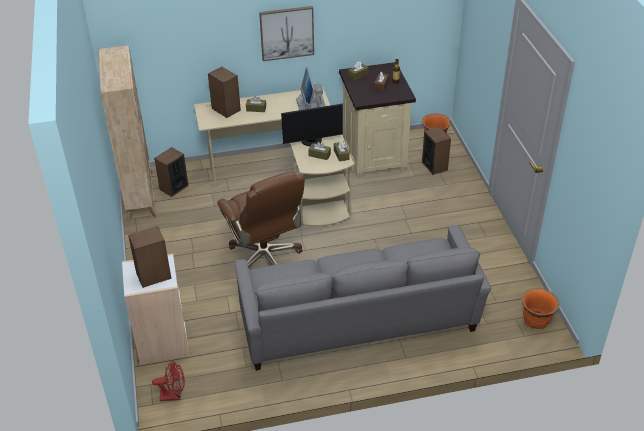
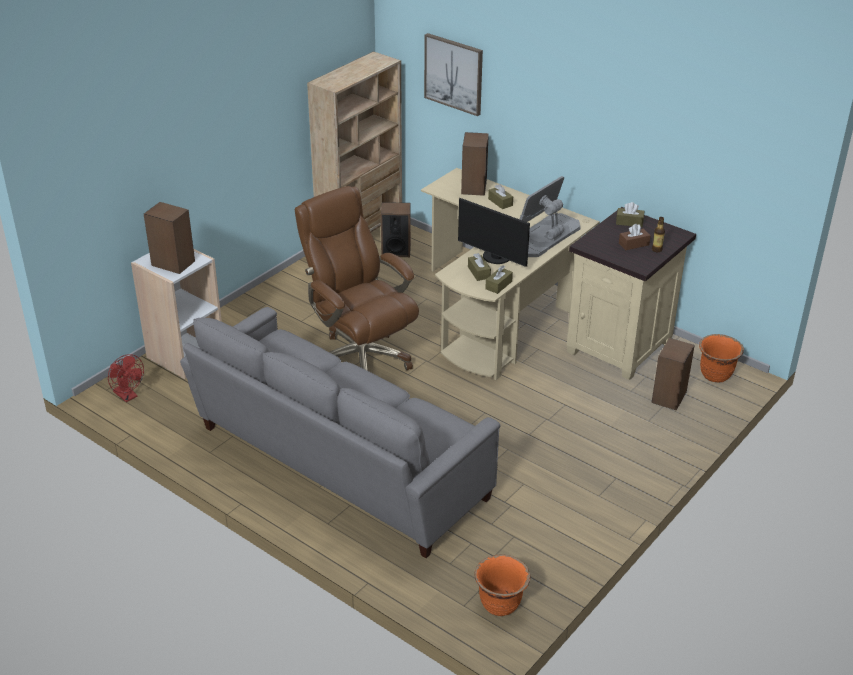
camera: 50 degrees right, 5 degrees down
(265, 261) = (360, 357): brown office chair -> brown office chair turned 120 degrees clockwise
(287, 33) = (569, 126): picture -> picture (454, 73)

